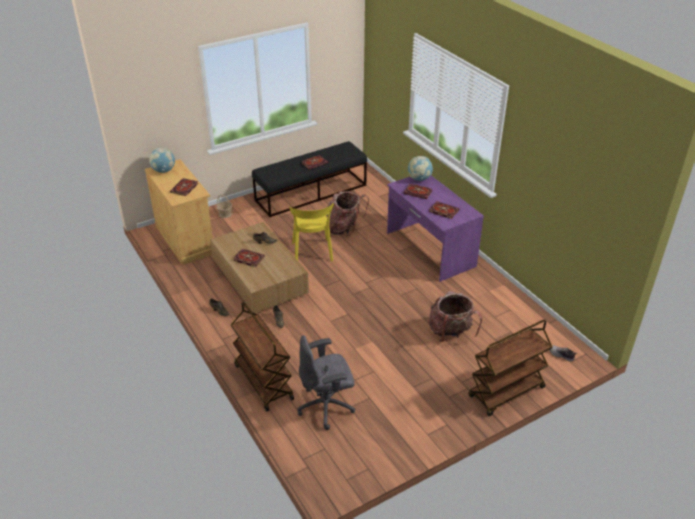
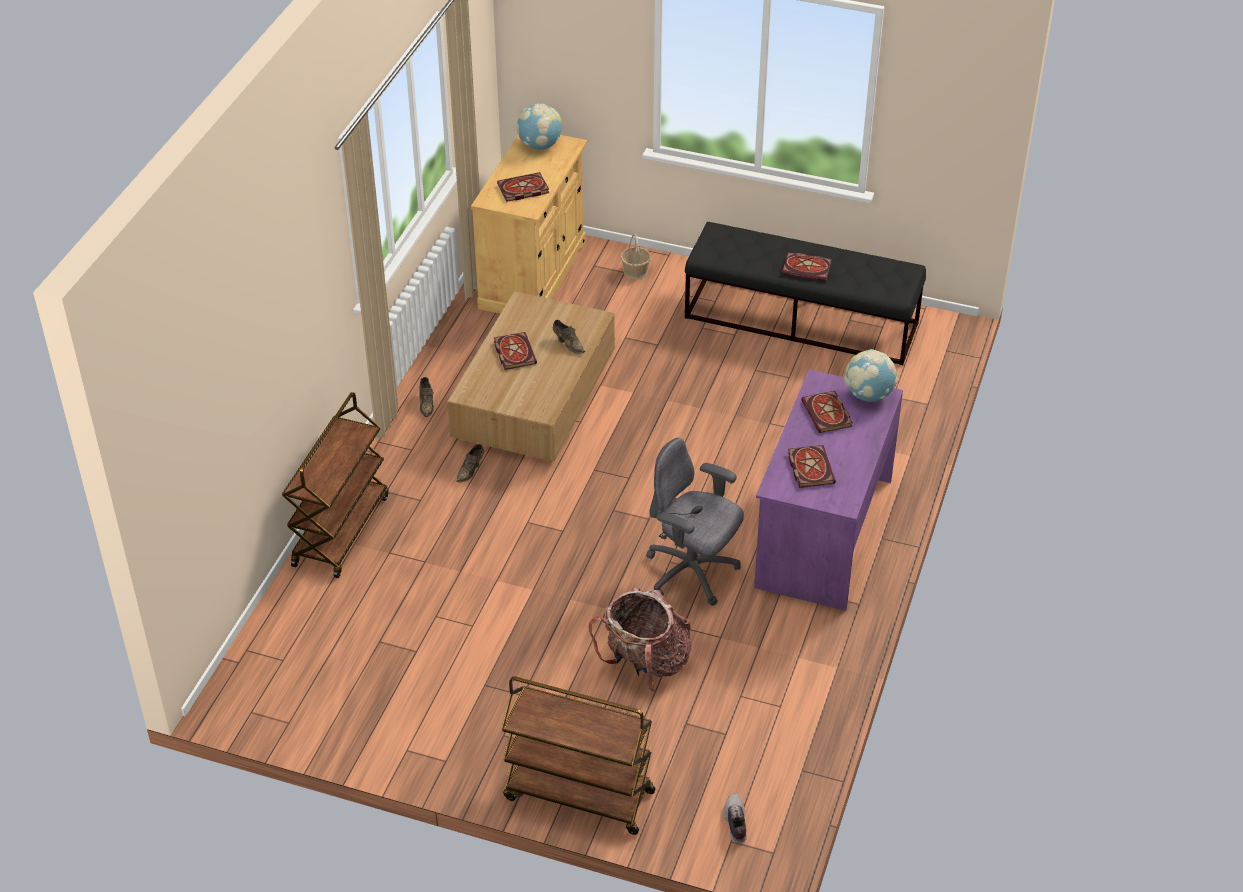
camera: 50 degrees right, 5 degrees up
(312, 253) = (654, 413): yellow chair -> none
(327, 406) = (357, 618): grey office chair -> grey office chair (692, 573)
(343, 228) = (756, 407): backpack -> none

